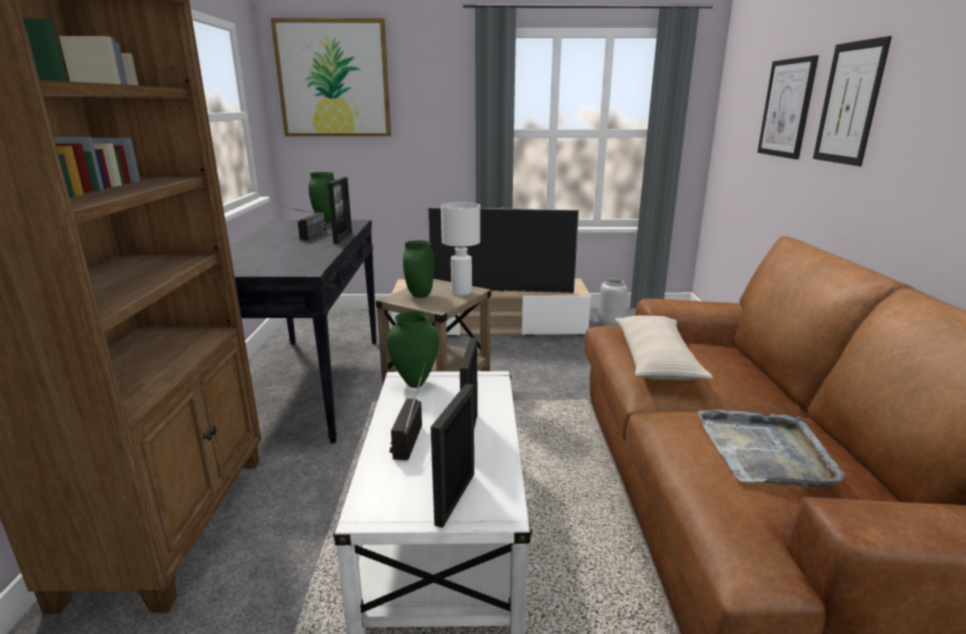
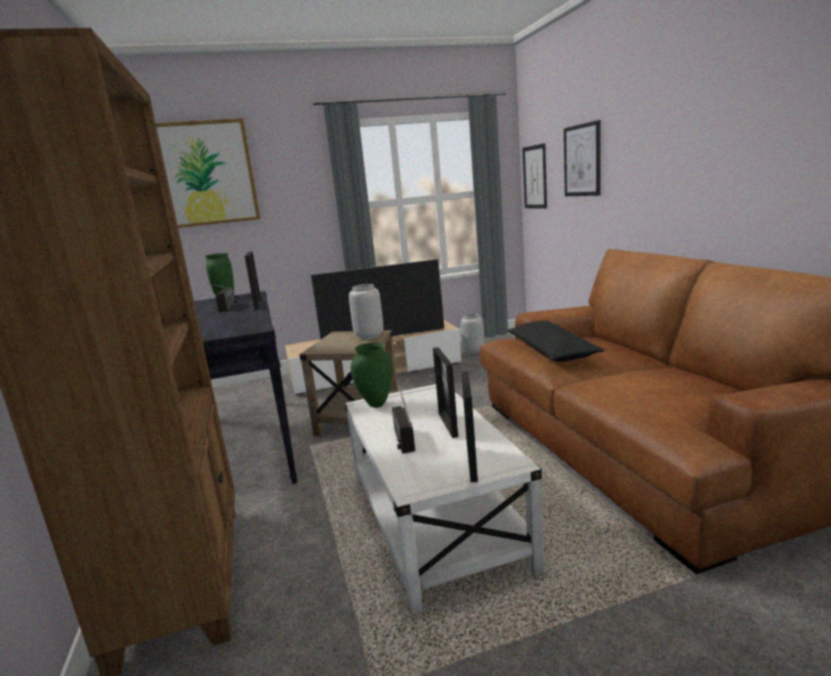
camera: 15 degrees left, 5 degrees down
(419, 295) = (335, 344): green vase -> none
(462, 292) = (370, 336): white table lamp -> grey vase
(656, 360) = (551, 351): beige pillow -> black pillow
(766, 451) = (664, 386): grey tray -> none
(849, 103) = (632, 150): picture -> picture (535, 177)

